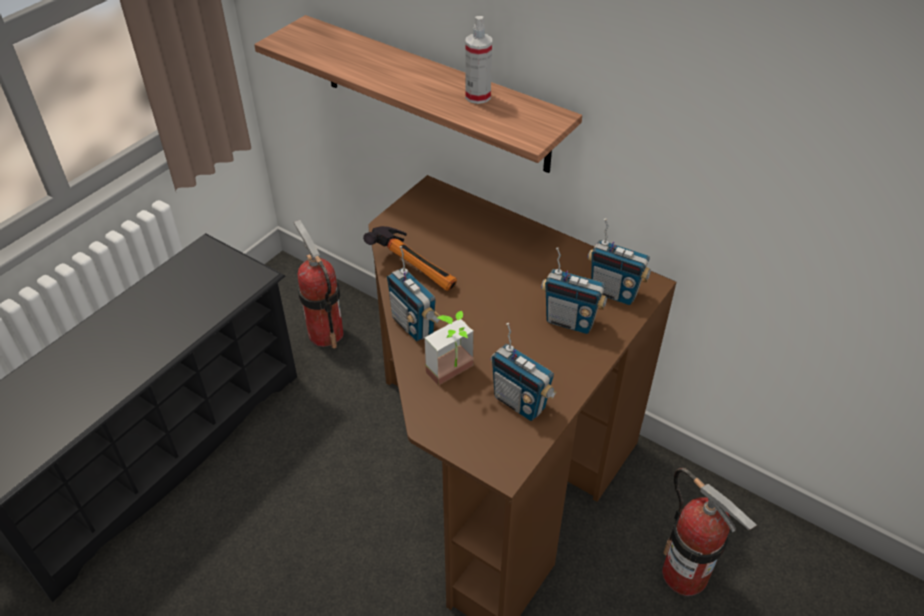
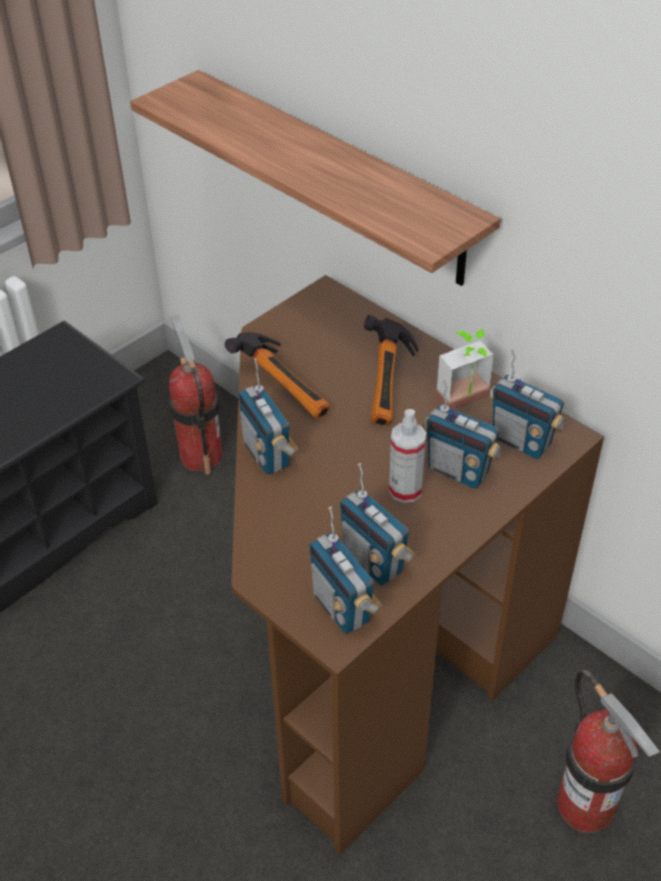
camera: 10 degrees right, 0 degrees up
(455, 374) = (303, 519): potted plant -> potted plant (467, 403)
(478, 96) = (378, 185): spray bottle -> spray bottle (405, 490)
(501, 259) = (391, 387): none -> hammer
(503, 443) = (342, 608): none -> radio

